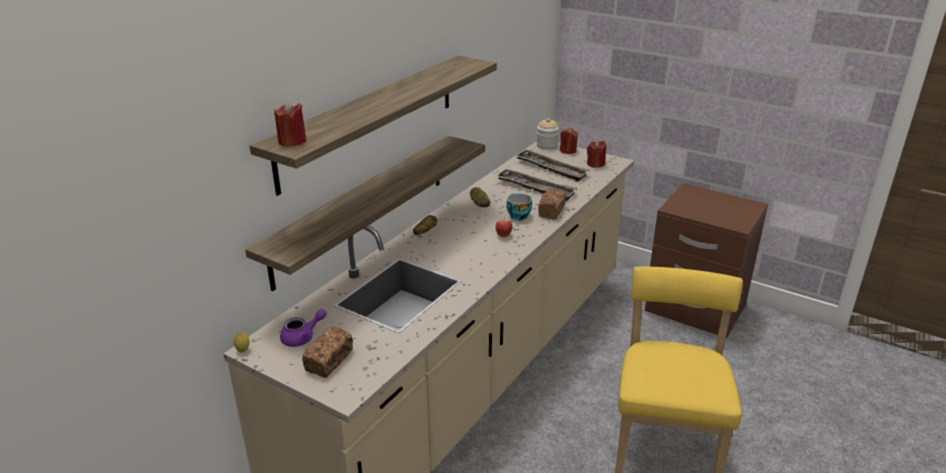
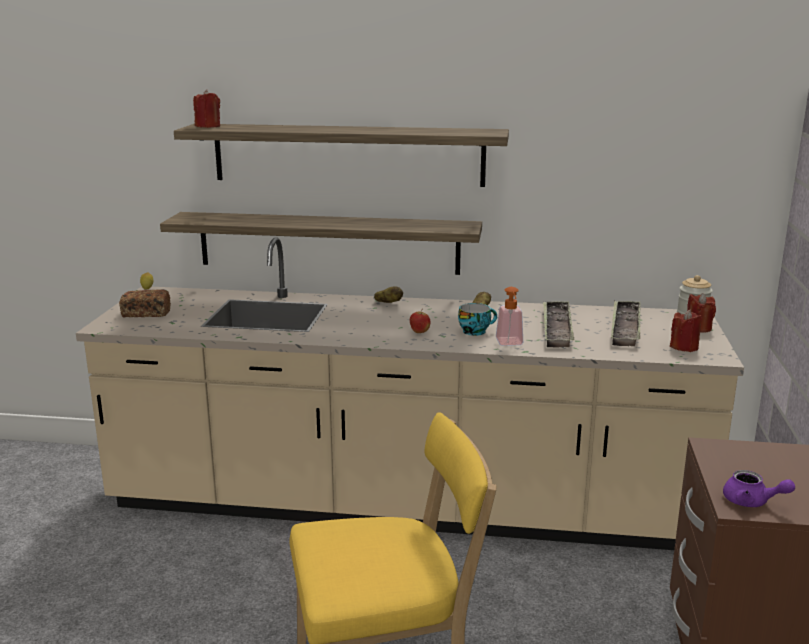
camera: 65 degrees right, 10 degrees down
(303, 338) = (174, 300): purple teapot -> purple teapot (751, 502)
(551, 210) = (510, 344): bread -> soap dispenser

